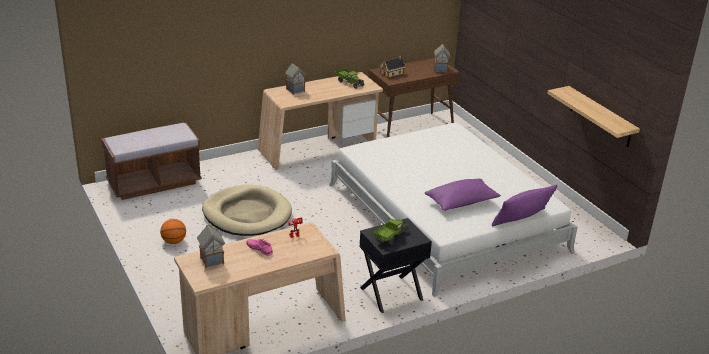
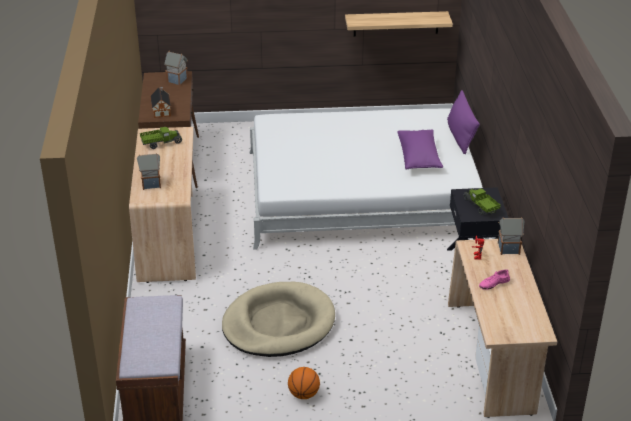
camera: 65 degrees left, 5 degrees up
(211, 260) = (504, 319): toy house -> toy house (508, 248)

